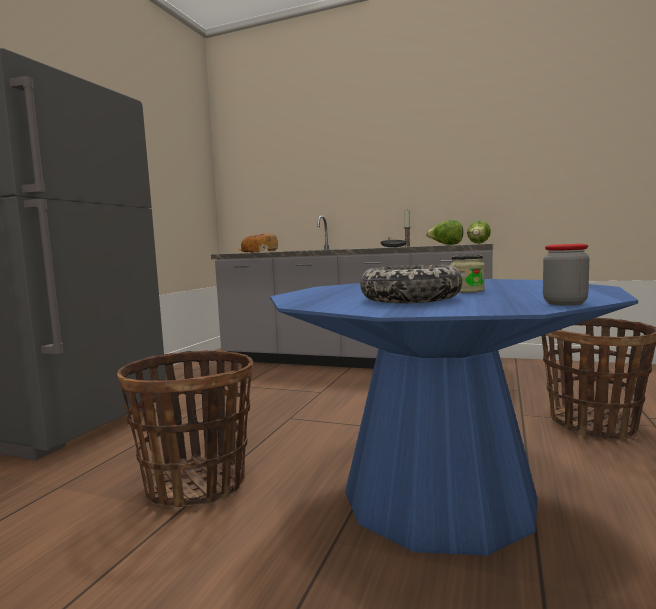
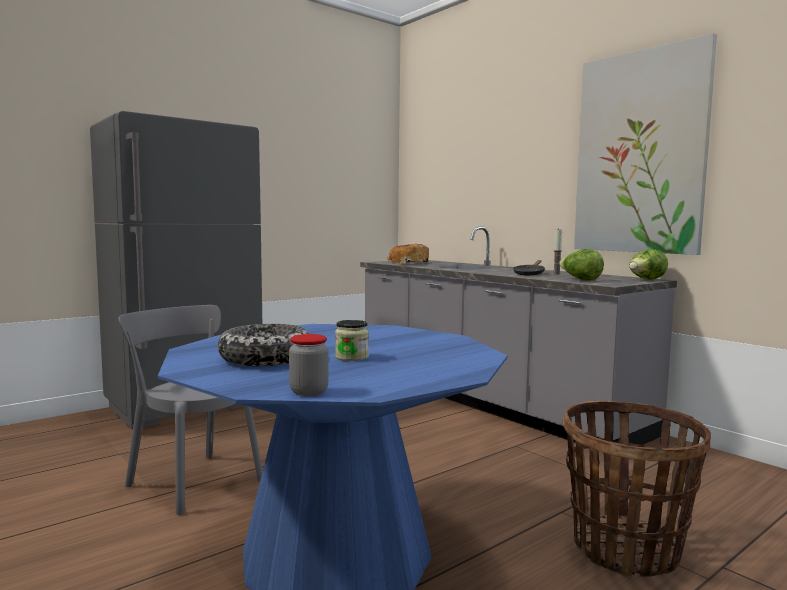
camera: 30 degrees right, 0 degrees up
(197, 484) = (192, 480): basket -> grey chair
(456, 150) = (639, 153): none -> picture

